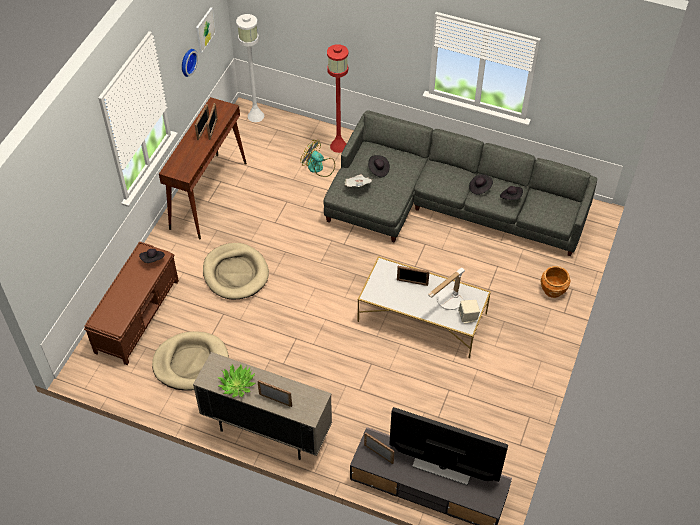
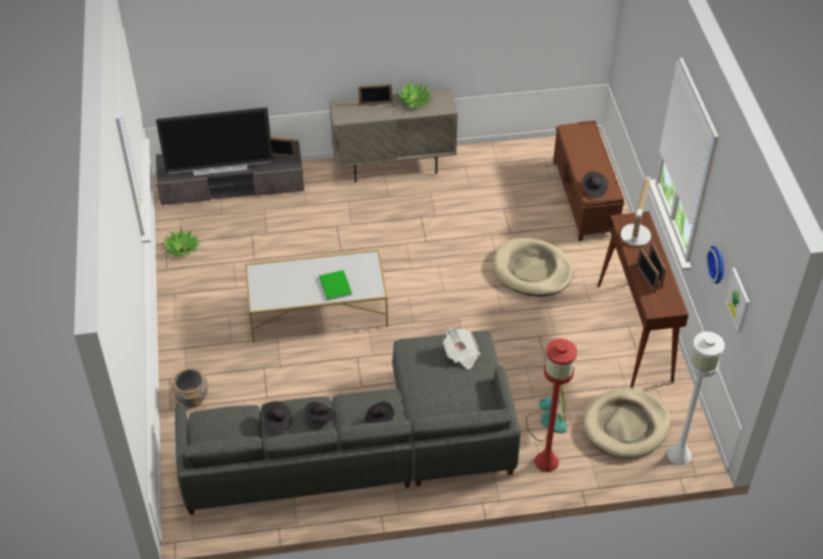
camera: 150 degrees right, 5 degrees down
(191, 363) = (501, 185): beige dog bed -> beige dog bed (626, 426)
(378, 170) = (452, 384): black hat -> black hat (379, 419)
(412, 282) = (335, 287): picture frame -> green book
(447, 302) = (288, 284): table lamp -> table lamp (636, 233)
(468, 317) = (259, 278): beige speaker -> none
(507, 432) = (182, 248): none -> potted plant
(553, 290) = (192, 398): brown planter -> grey planter

